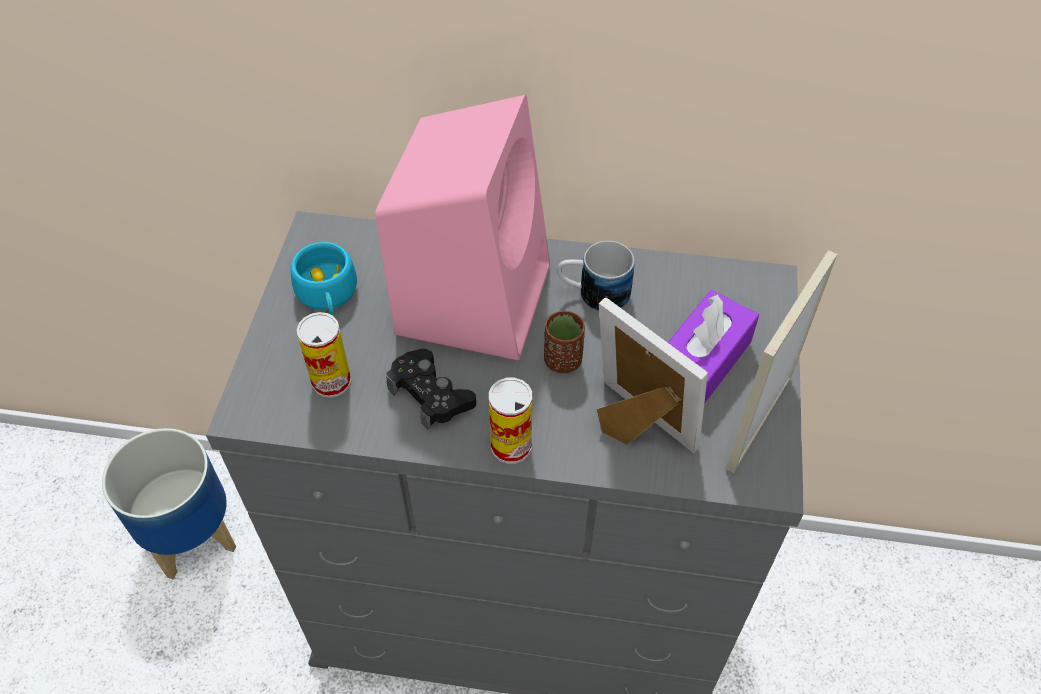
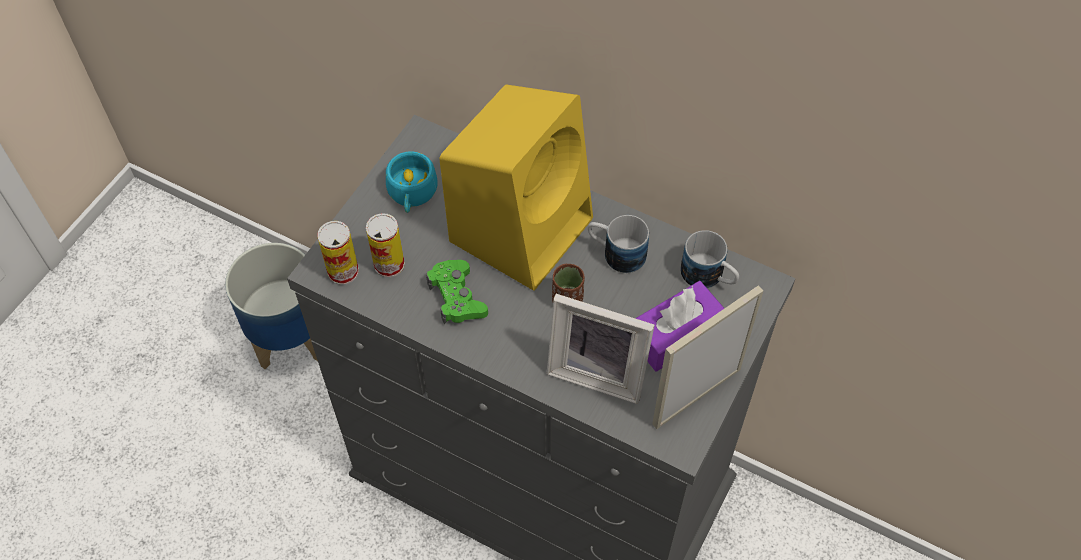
camera: 20 degrees right, 5 degrees up
(431, 395) = (457, 297): black game controller -> green game controller
(474, 295) = (522, 226): pink speaker -> yellow speaker
(511, 446) = (499, 355): can -> can (343, 272)
(635, 428) = (598, 371): picture frame -> picture frame turned 135 degrees clockwise
(707, 290) = (709, 277): none -> mug

